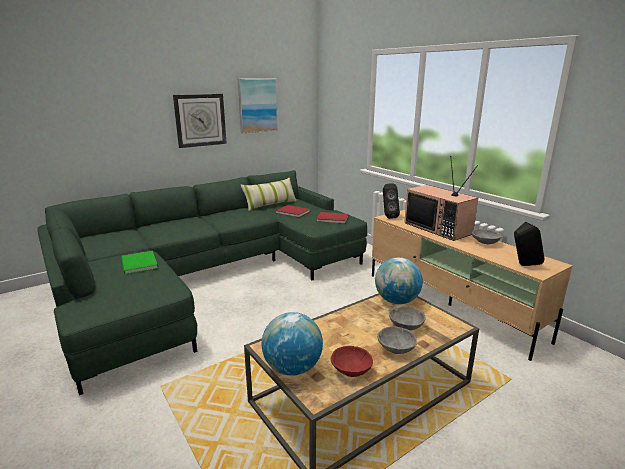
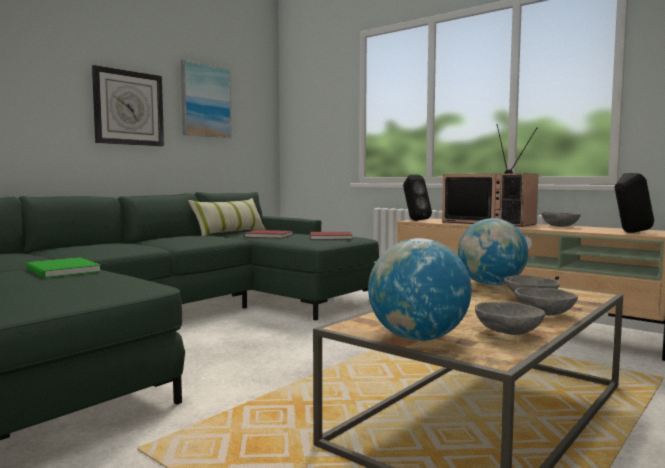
camera: 15 degrees left, 15 degrees down
(350, 371) = (507, 333): red bowl -> grey bowl

